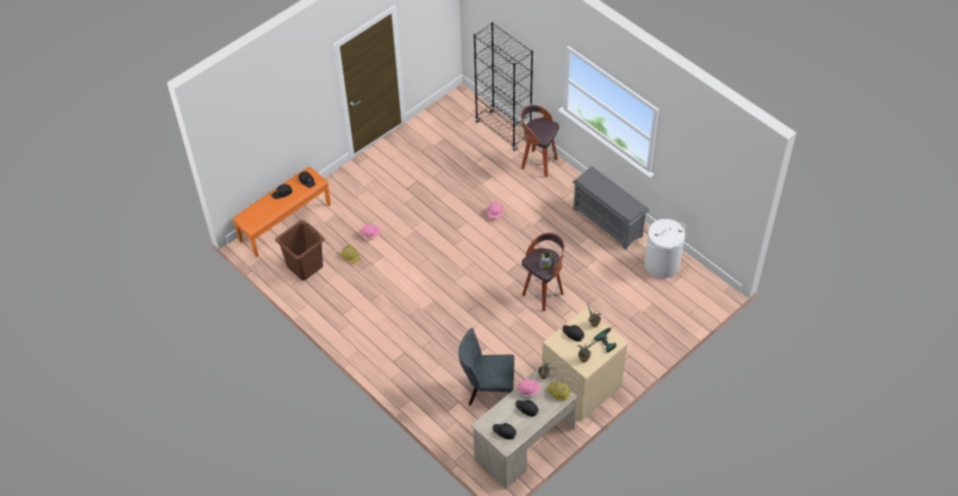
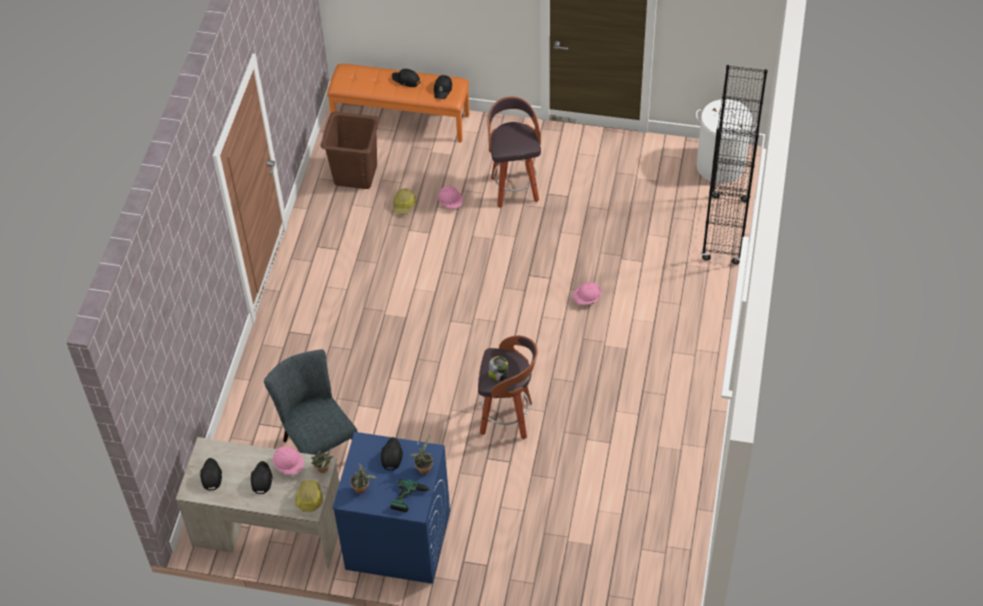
camera: 55 degrees right, 0 degrees up
(538, 163) = (707, 294): stool -> stool (514, 188)
(581, 387) = (397, 540): beige washing machine -> blue washing machine
(608, 222) = (681, 422): grey shoe rack -> none
(661, 264) = (664, 519): white laundry basket -> white laundry basket (720, 166)

